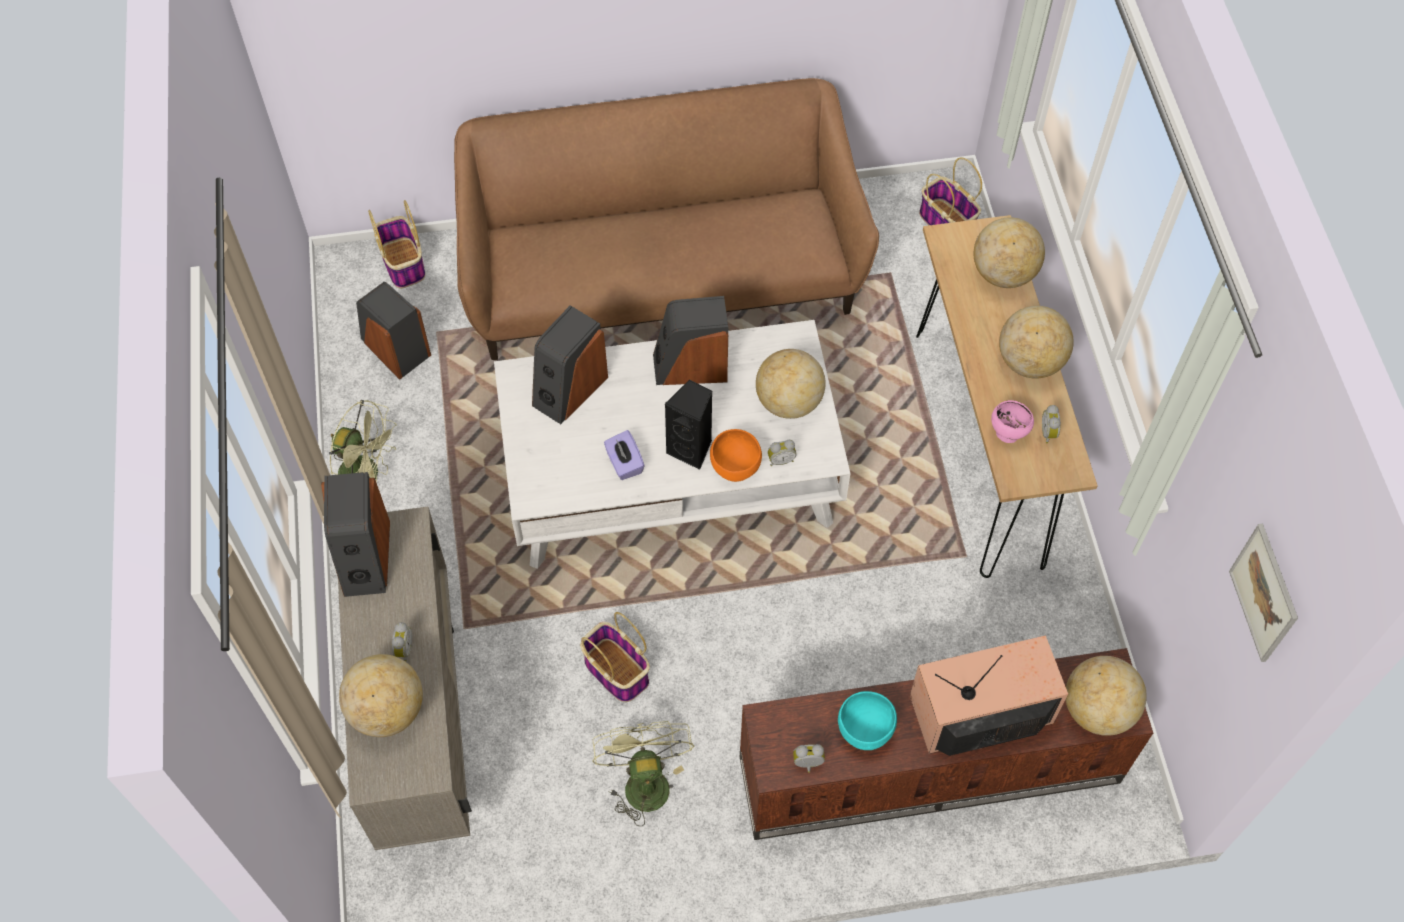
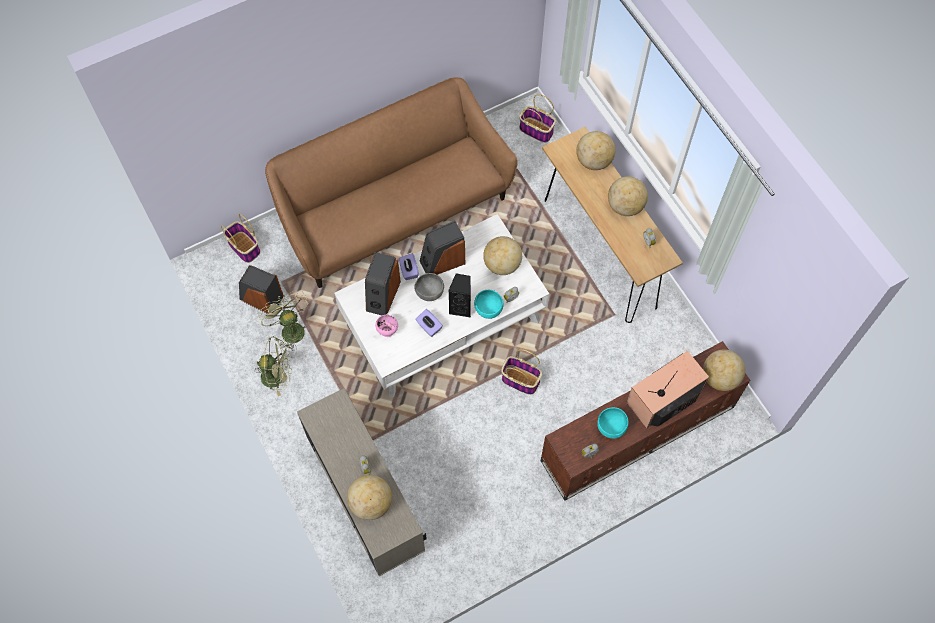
camera: 20 degrees left, 5 degrees up
(365, 557) = (322, 426): speaker -> none
(615, 670) = (458, 437): basket -> basket (519, 380)
(629, 364) = (409, 271): none -> purple tissue box
(643, 780) = (496, 490): green fan -> green fan (289, 329)
(649, 410) = (430, 293): none -> grey bowl
(735, 468) = (488, 310): orange bowl -> turquoise bowl
(1007, 433) = (628, 249): pink bowl -> pink bowl (387, 331)
(1264, 593) = (797, 301): picture -> none

